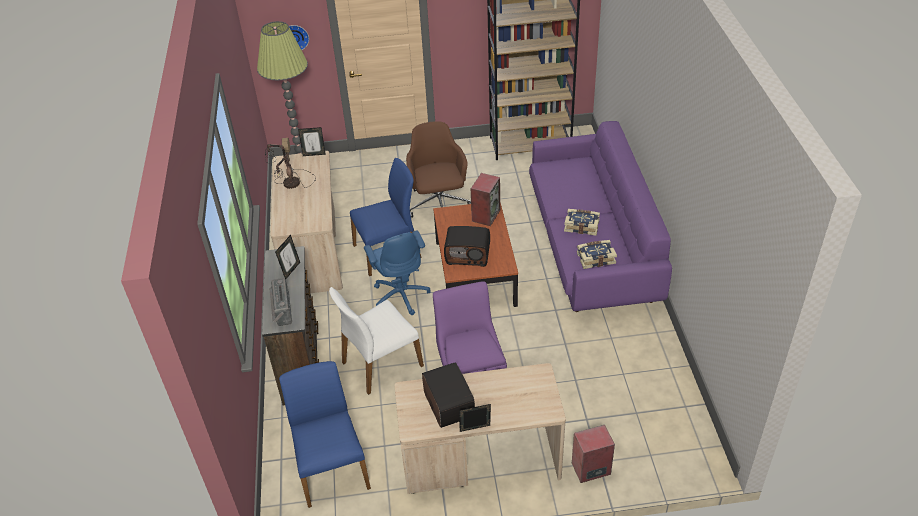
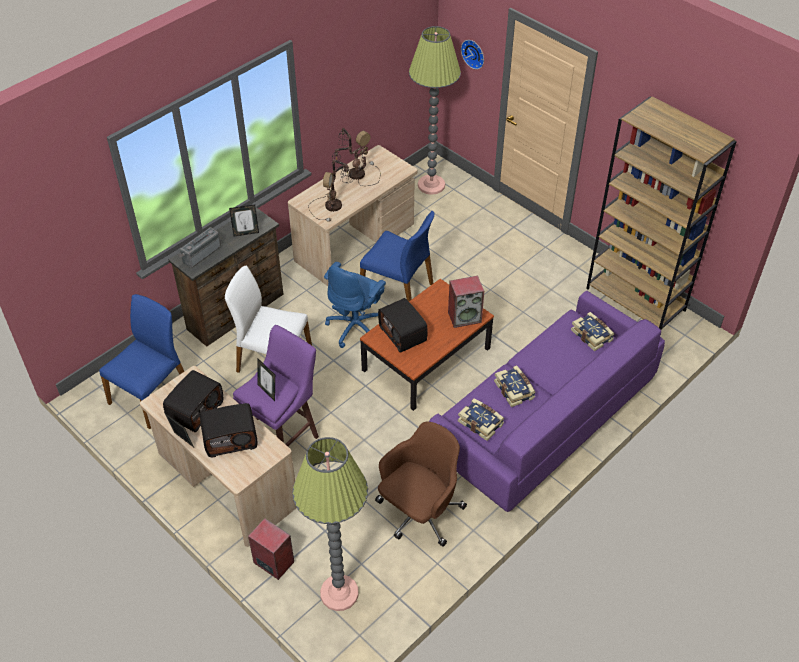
camera: 50 degrees right, 5 degrees up
(311, 212) = (334, 205): none -> table lamp
(314, 154) = (404, 164): picture frame -> picture frame (268, 391)
(438, 204) = (486, 285): brown office chair -> brown office chair (419, 513)
(502, 396) = (230, 438): none -> radio
(568, 165) = (592, 335): none -> book
(653, 441) = (339, 593): none -> floor lamp

